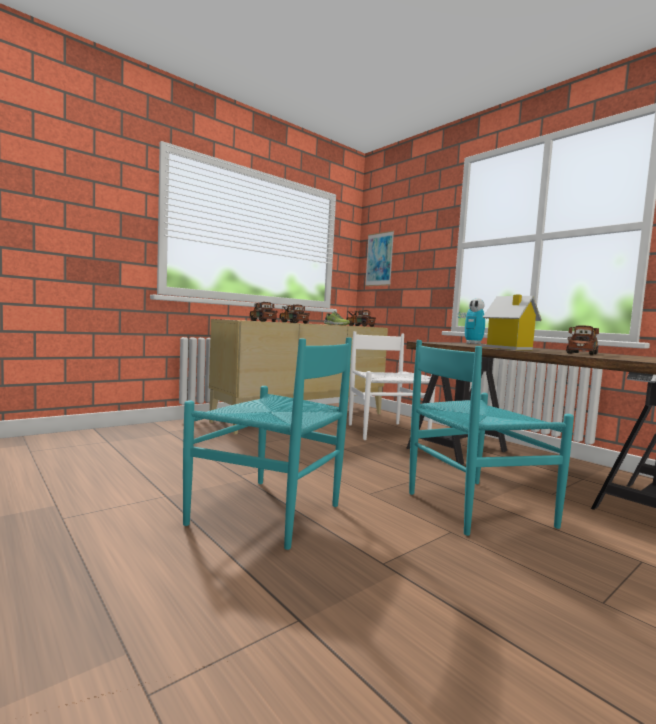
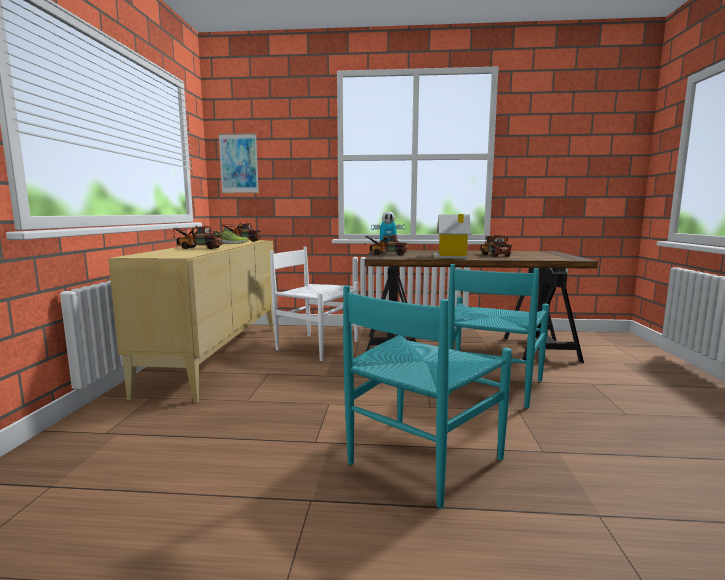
camera: 45 degrees left, 5 degrees up
(261, 321) = (175, 252): toy truck -> toy truck (385, 254)
(270, 513) = (420, 460): turquoise chair -> turquoise chair turned 150 degrees clockwise

